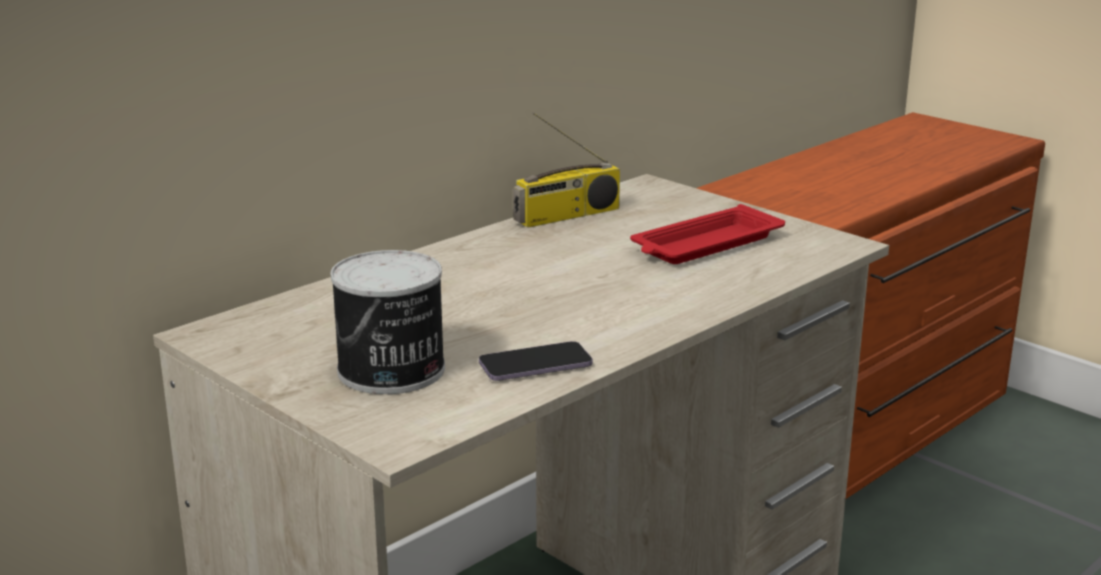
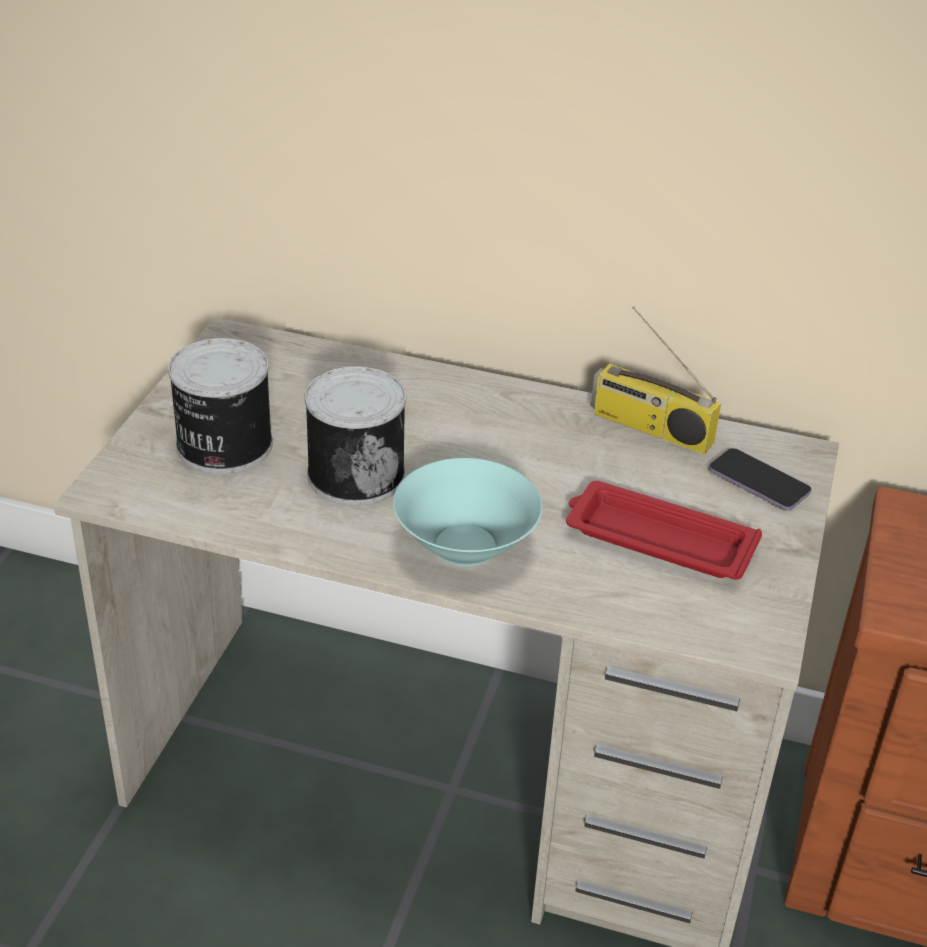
camera: 60 degrees right, 15 degrees up
(505, 324) = (355, 473): none -> can
(535, 365) = (283, 515): phone -> phone (758, 482)
(650, 304) = (467, 544): none -> turquoise bowl

